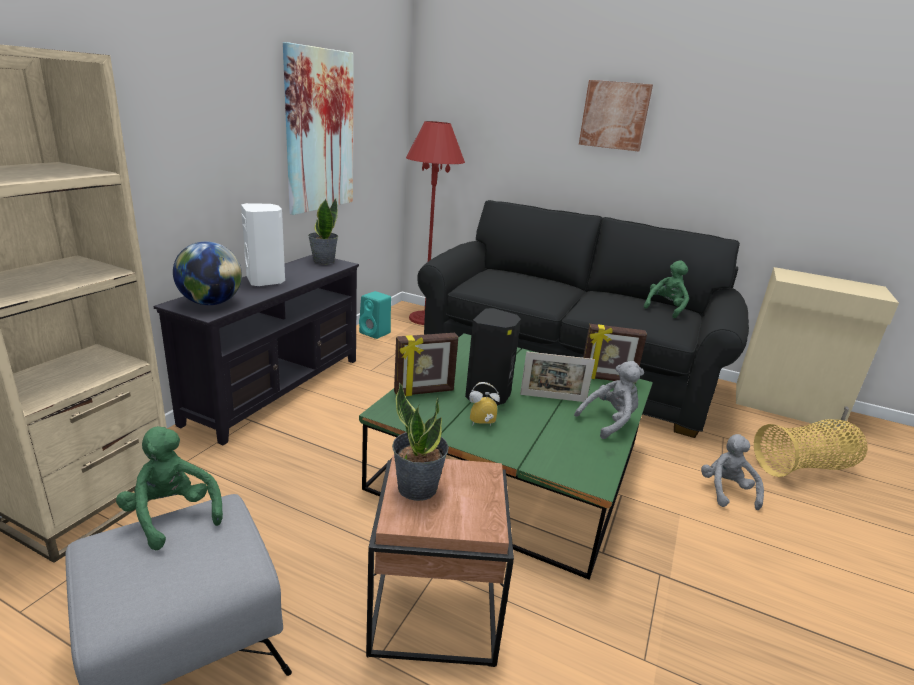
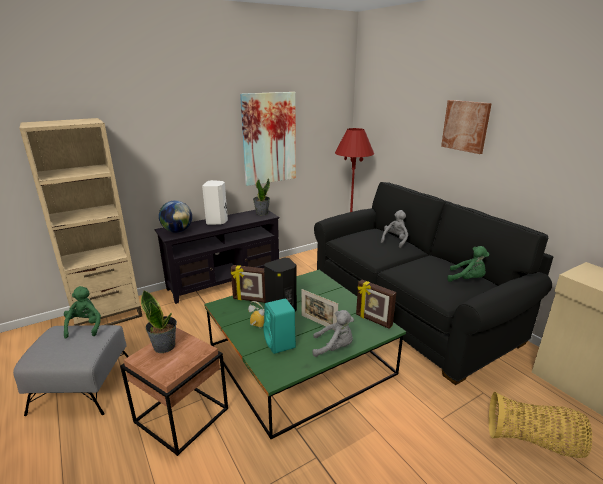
camera: 35 degrees right, 0 degrees up
(376, 333) = (308, 259): turquoise speaker -> turquoise speaker (280, 344)
(665, 308) = (467, 279): green plush toy -> green plush toy turned 45 degrees clockwise
(726, 491) = (433, 430): grey plush toy -> grey plush toy (395, 241)

